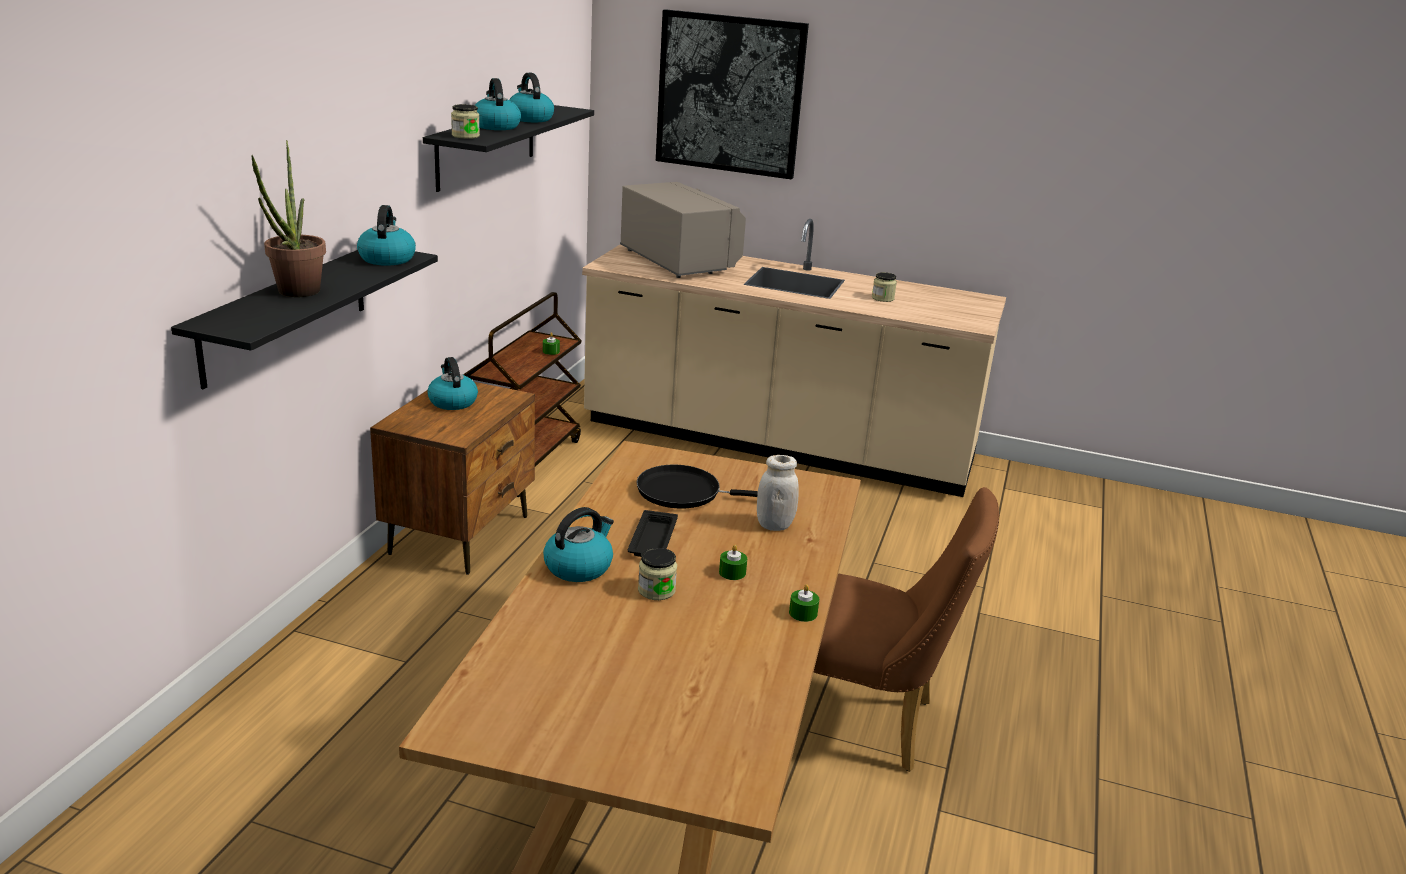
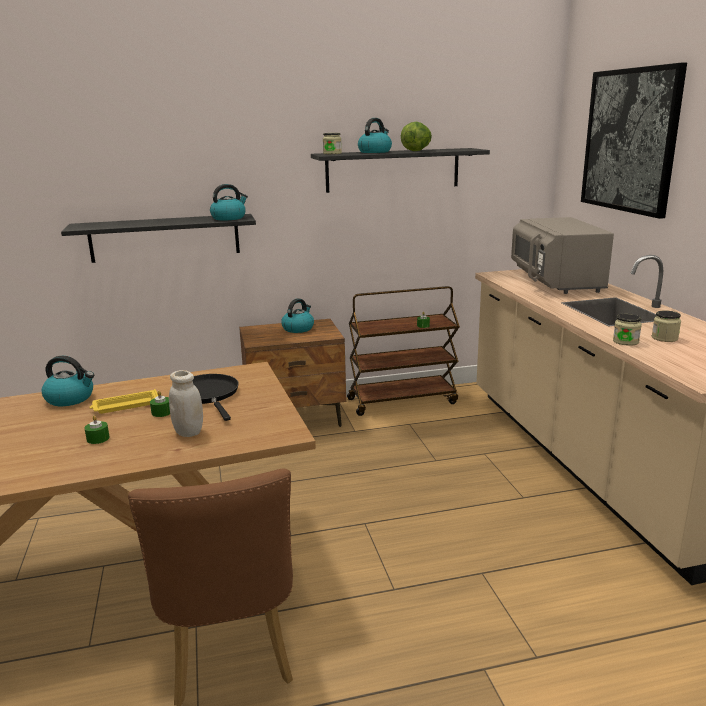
camera: 60 degrees right, 5 degrees down
(295, 294) = (143, 222): potted plant -> none
(529, 119) = (417, 151): kettle -> lettuce
(652, 540) = (125, 405): black tray -> yellow tray
(656, 590) = (54, 425): jar -> jar (625, 341)
(679, 261) = (555, 282): grey microwave -> grey microwave turned 150 degrees clockwise
(803, 613) = (50, 476): green candle -> green candle (161, 412)

